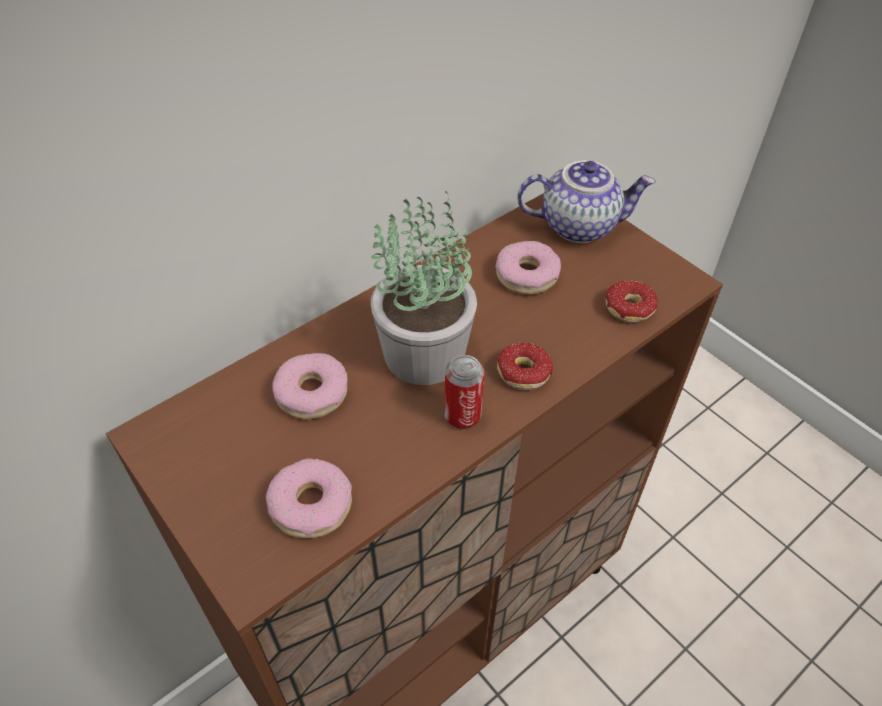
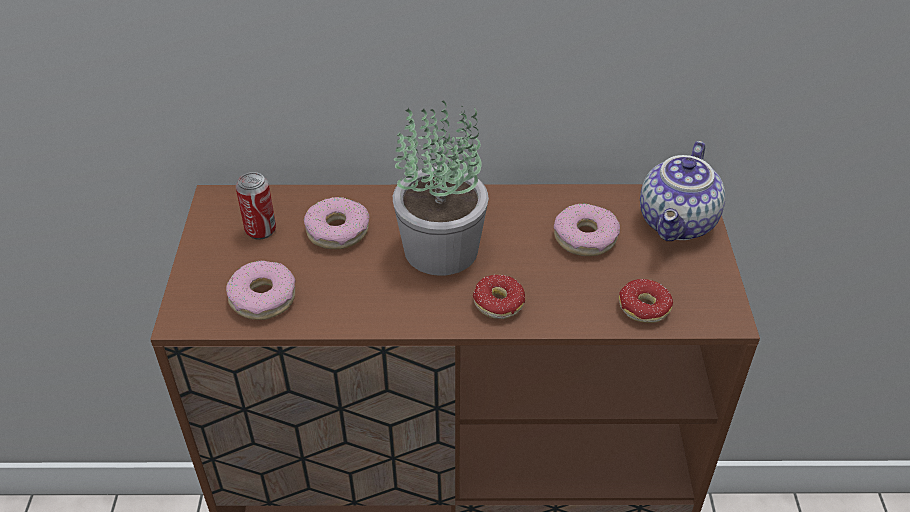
camera: 40 degrees right, 5 degrees down
(462, 416) = (420, 305): can -> can (260, 230)
(579, 225) = (678, 224): teapot -> teapot turned 75 degrees clockwise

